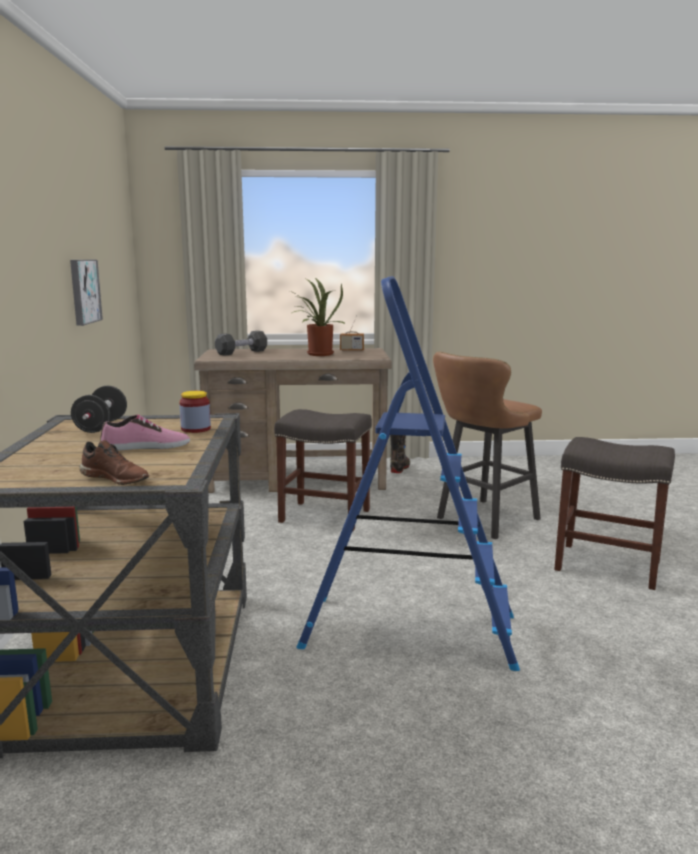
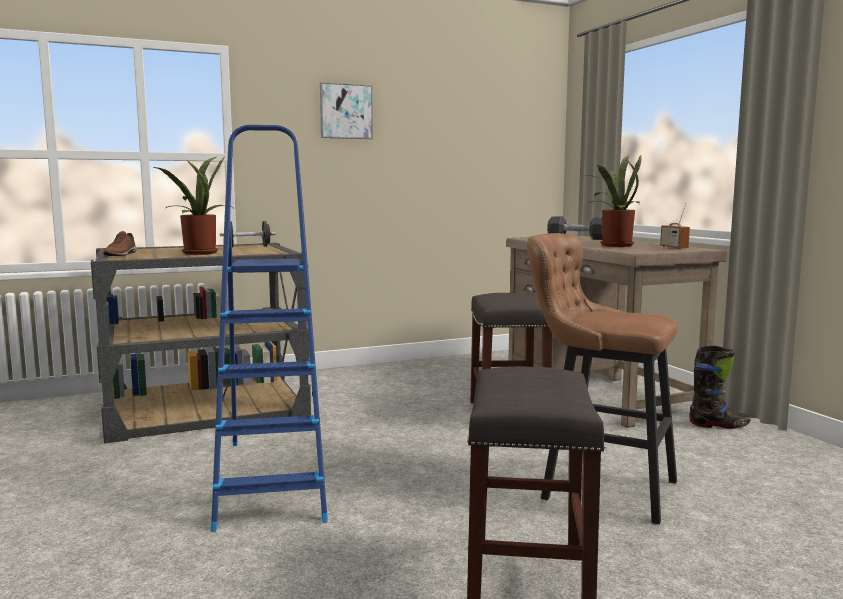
camera: 70 degrees right, 5 degrees down
(83, 291) = (416, 167): picture -> picture (346, 111)
(146, 447) = (197, 253): shoe -> potted plant
(196, 429) = (247, 253): jar -> none

